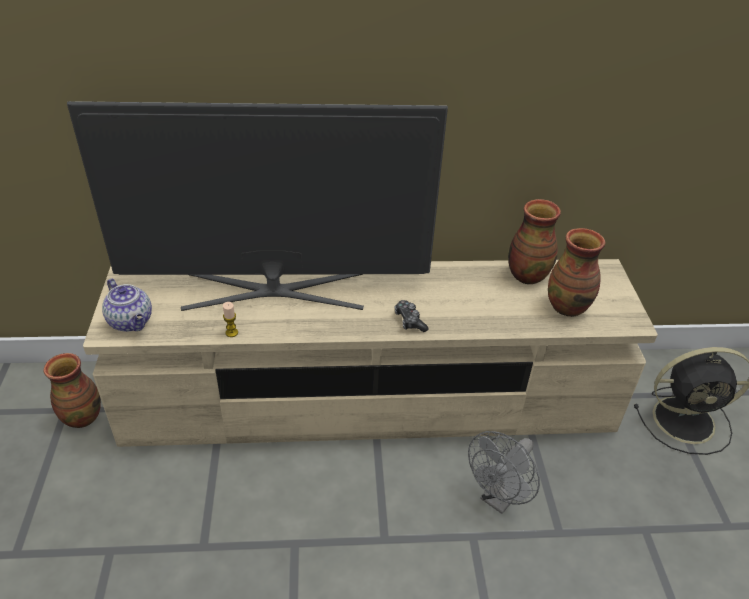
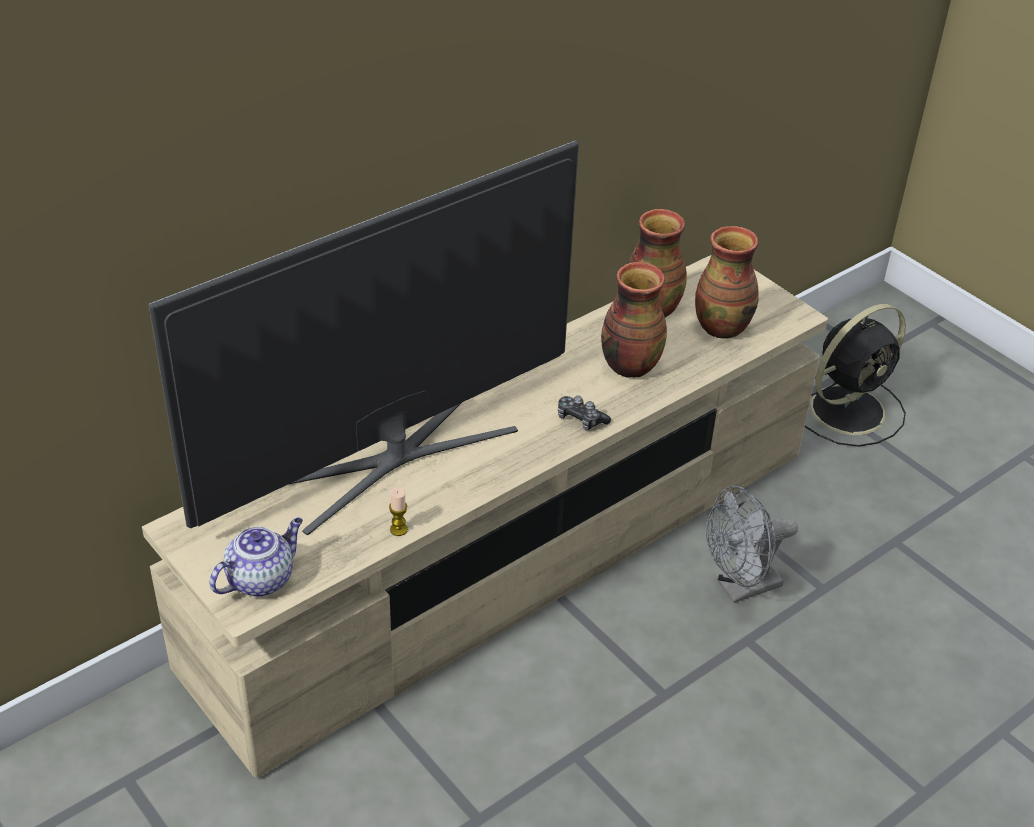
camera: 35 degrees left, 0 degrees up
(82, 417) = (163, 773): vase -> vase (629, 365)
(131, 322) = (261, 578): teapot -> teapot turned 60 degrees counterclockwise
(499, 498) = (740, 588): grey fan -> grey fan turned 60 degrees clockwise

